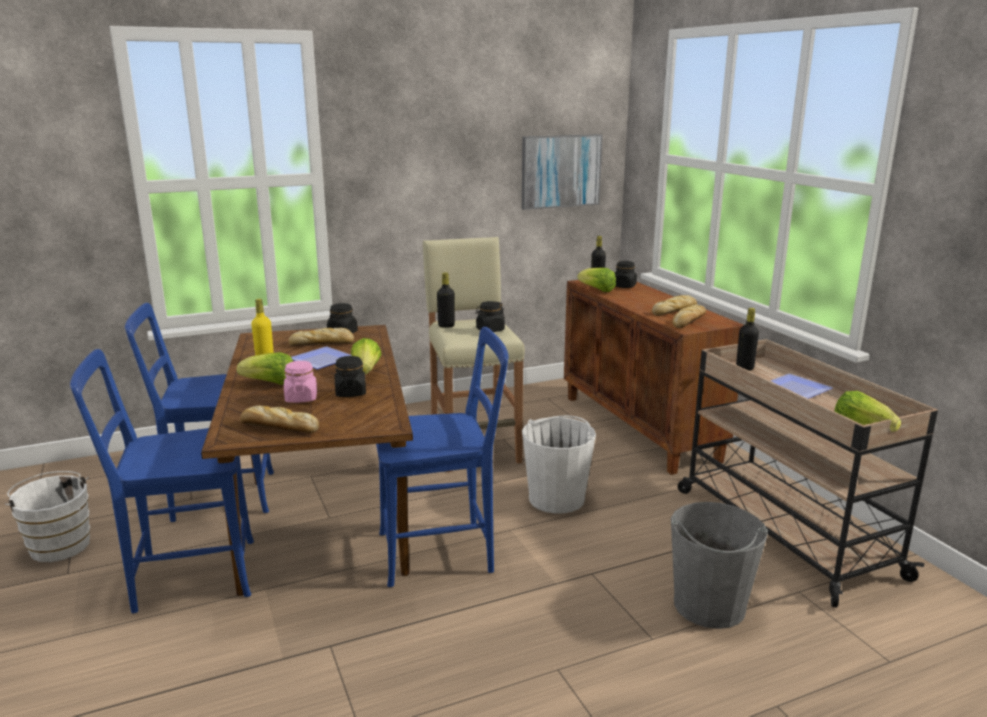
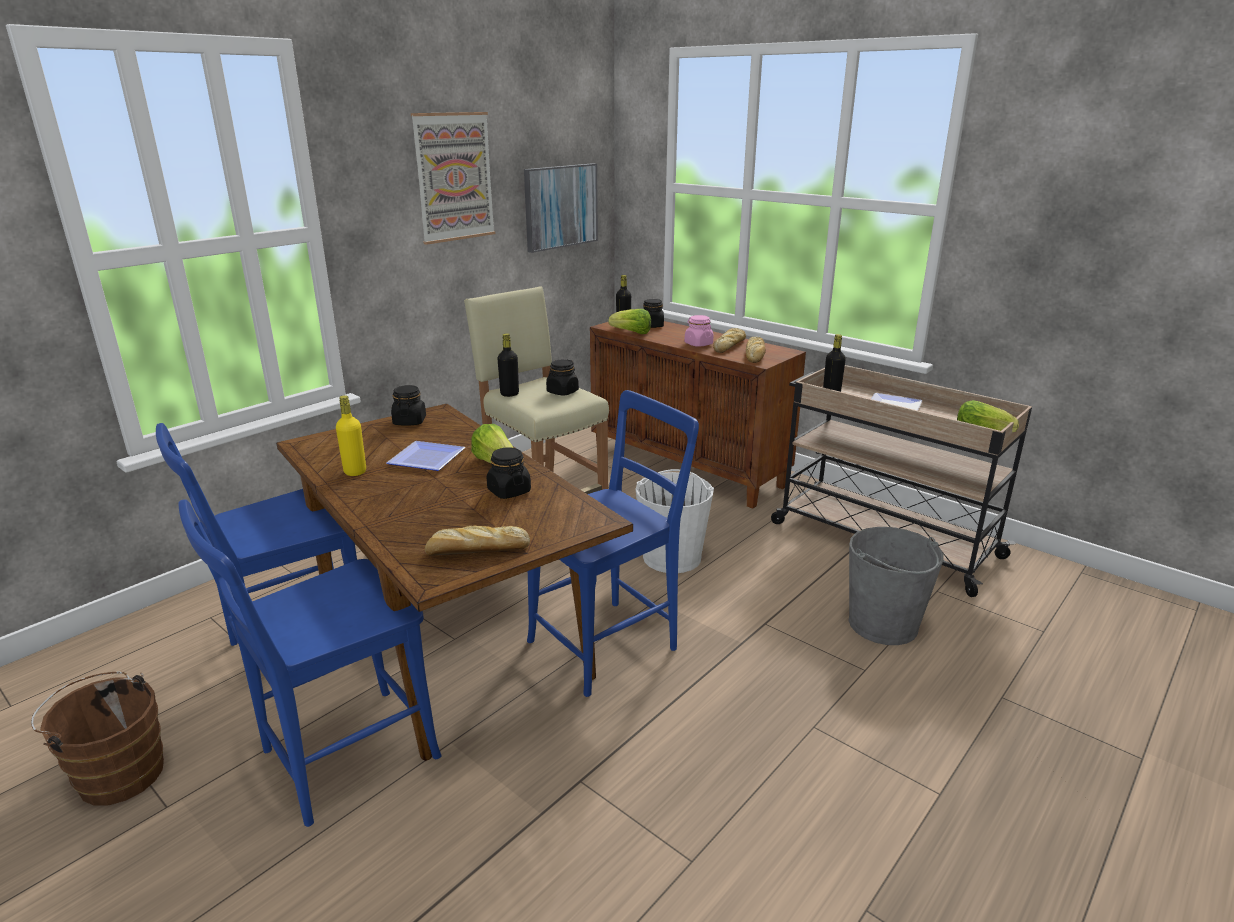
camera: 25 degrees left, 5 degrees up
(59, 544) = (118, 773): white bucket -> brown bucket
(270, 383) = (398, 499): lettuce -> none
(301, 398) = (459, 509): pink jar -> pink jar (698, 344)
(323, 343) = (401, 437): bread -> none
(450, 140) = (454, 177): none -> picture

